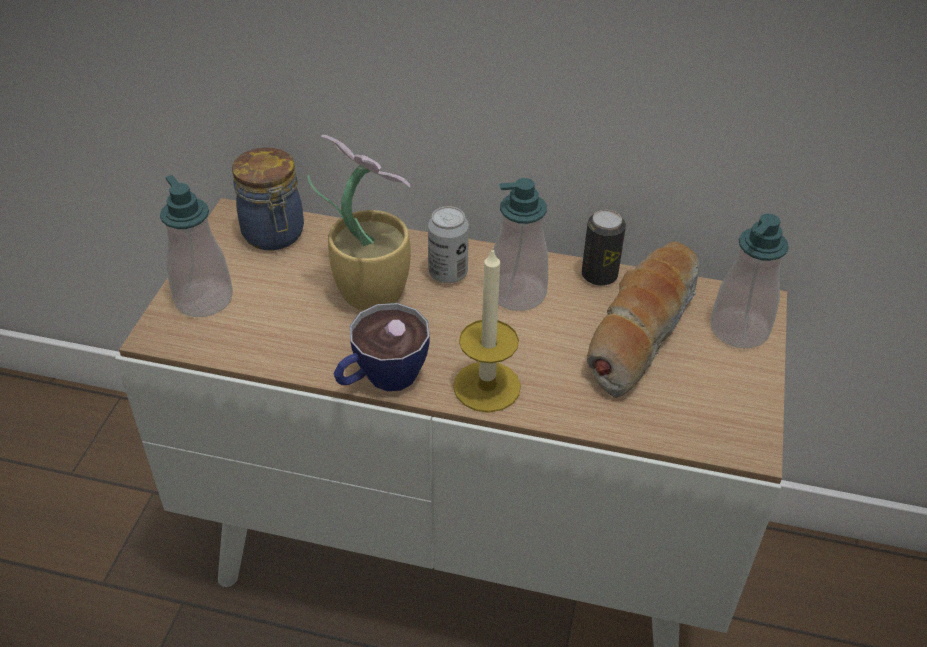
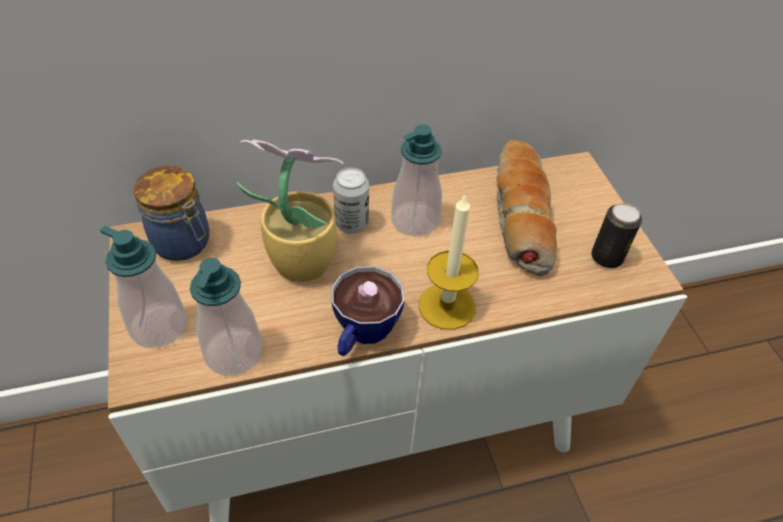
camera: 30 degrees left, 5 degrees up
(599, 275) = (462, 184): can -> can (606, 257)
(739, 329) = (581, 191): soap dispenser -> soap dispenser (233, 353)

